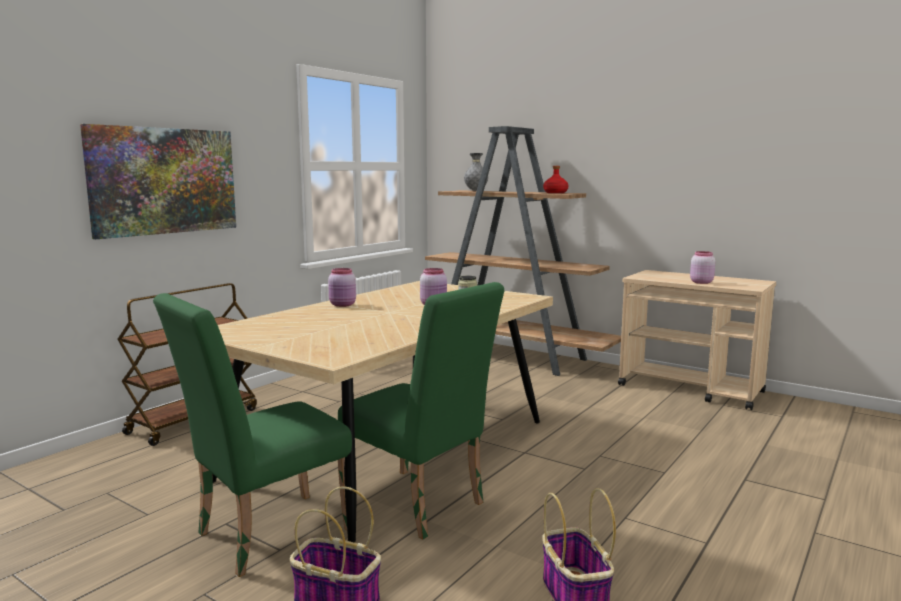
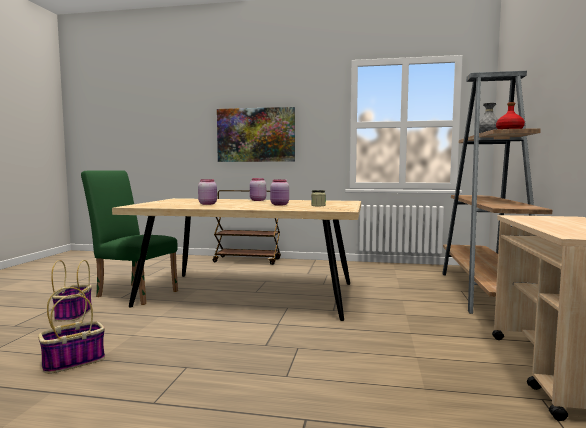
camera: 65 degrees right, 5 degrees down
(420, 506) = (176, 312): green chair -> none
(701, 282) = (552, 226): pink jar -> pink jar (208, 204)

